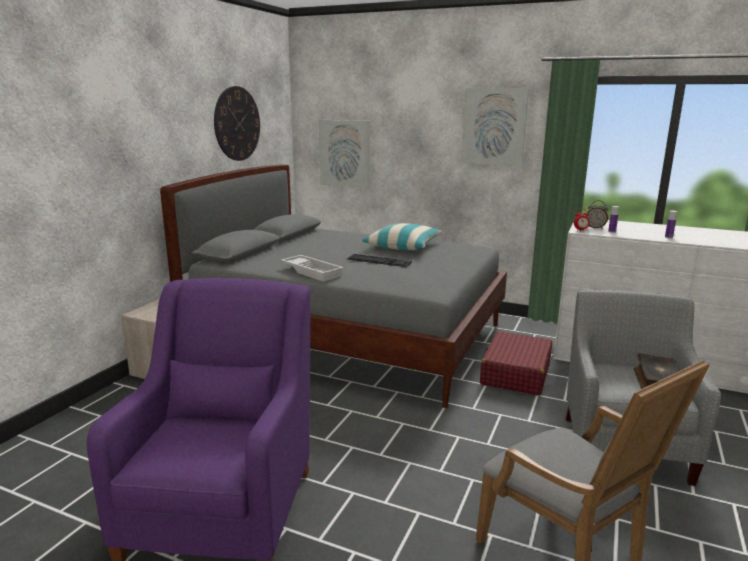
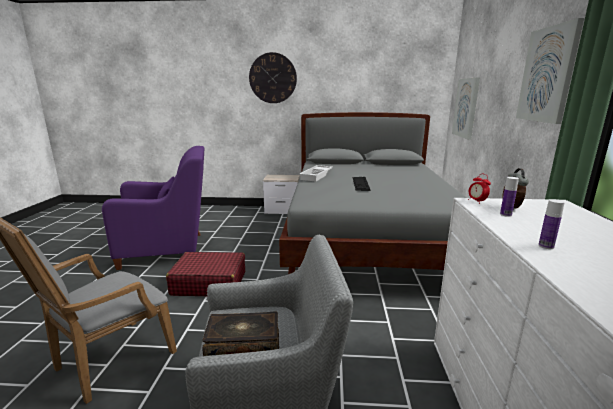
camera: 70 degrees right, 0 degrees up
(237, 124) = (380, 81): wall clock -> wall clock (273, 78)
(403, 246) = (417, 185): pillow -> none
(515, 374) = (372, 320): red suitcase -> red suitcase (209, 283)

